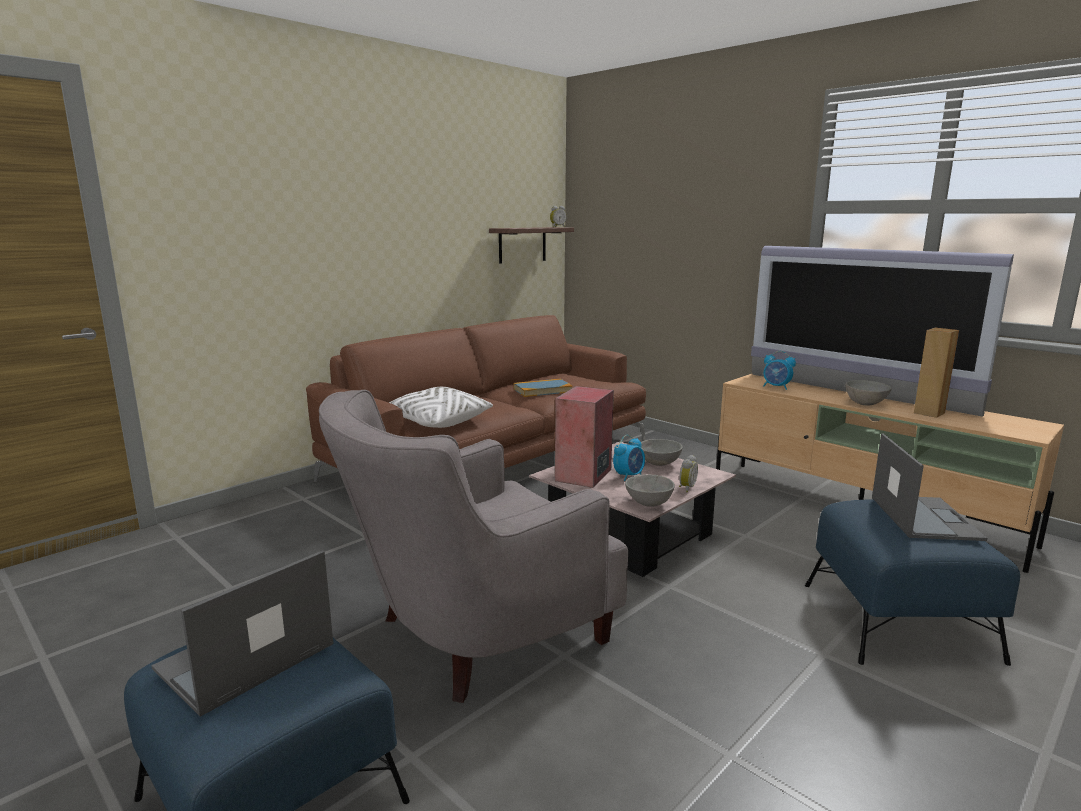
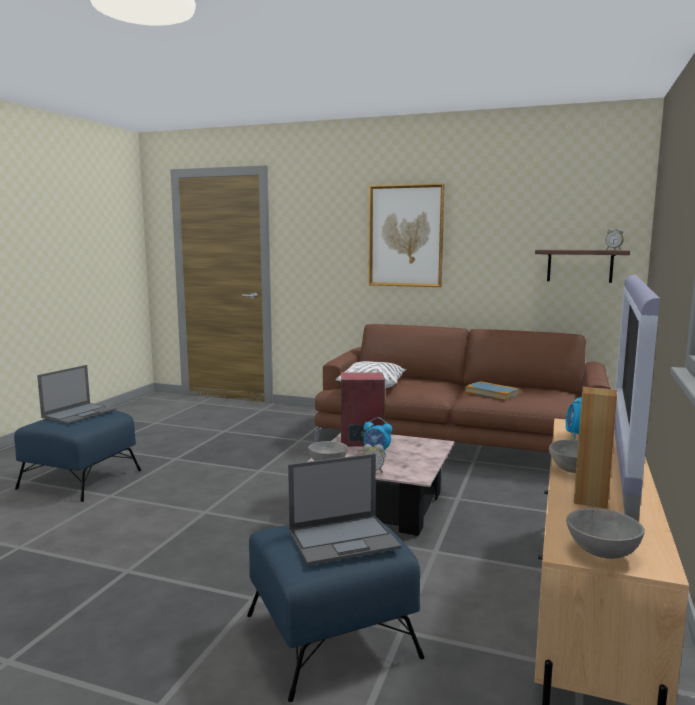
camera: 65 degrees right, 5 degrees down
(244, 658) = (79, 413): laptop -> laptop turned 105 degrees clockwise
(353, 213) = (405, 236): none -> picture
(474, 634) = (214, 486): grey armchair -> none
(659, 464) = (417, 458): grey bowl -> grey bowl (601, 553)

